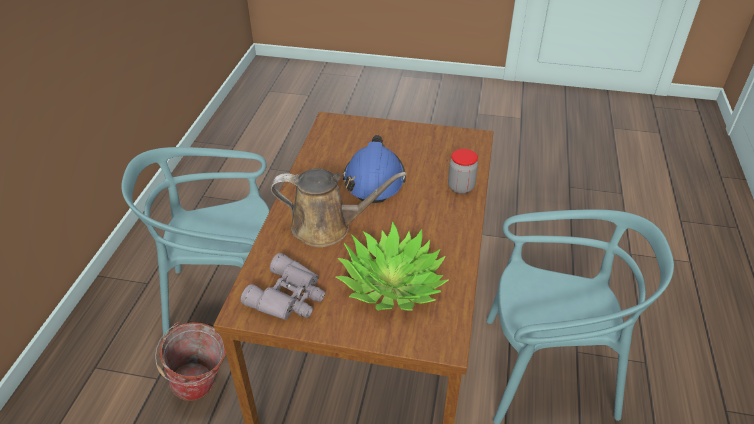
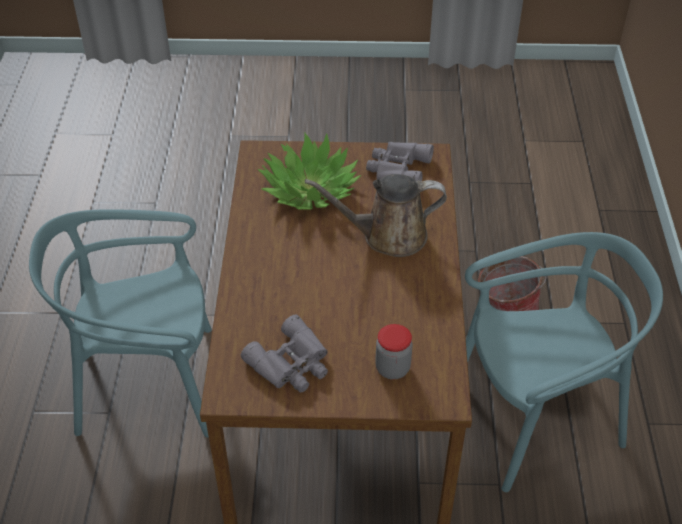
camera: 170 degrees right, 5 degrees up
(374, 179) = (354, 302): blue hard hat -> none
(429, 148) = (292, 364): none -> grey binoculars
(461, 187) = (247, 305): jar -> jar (392, 368)

